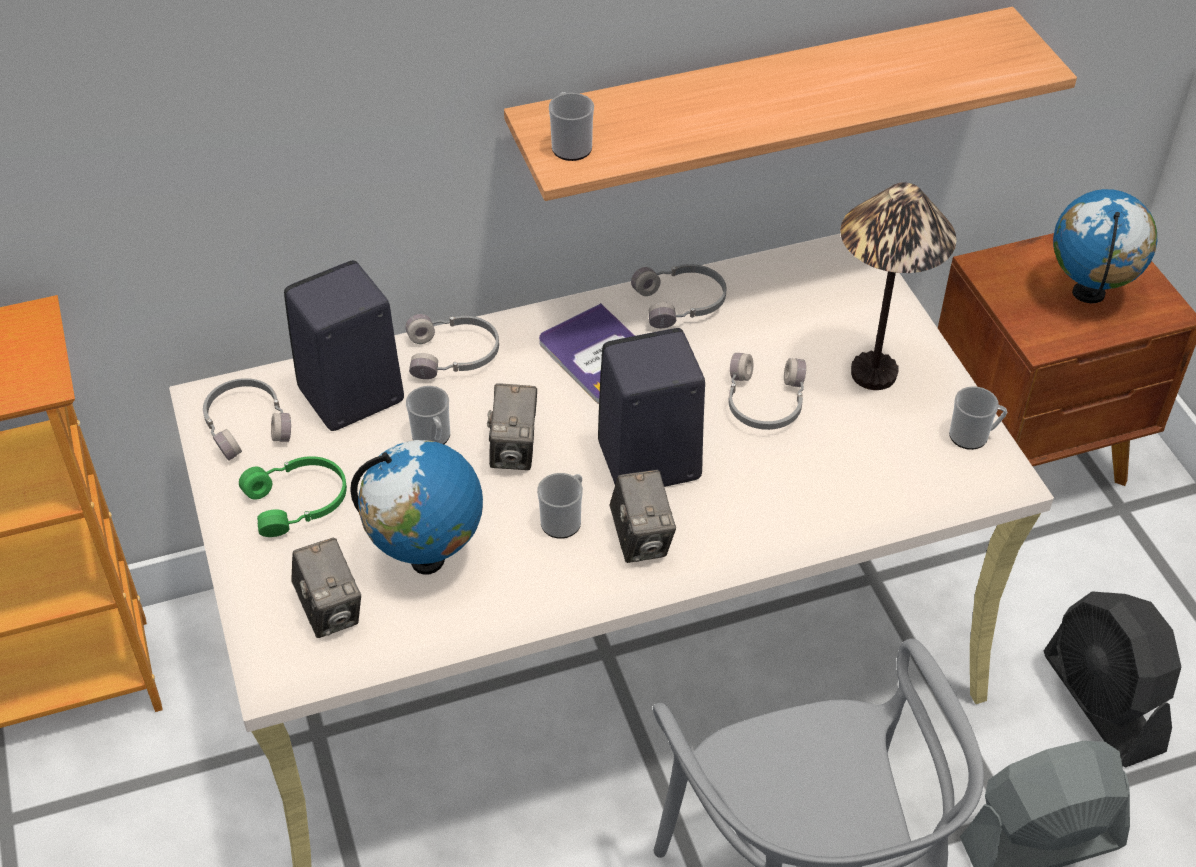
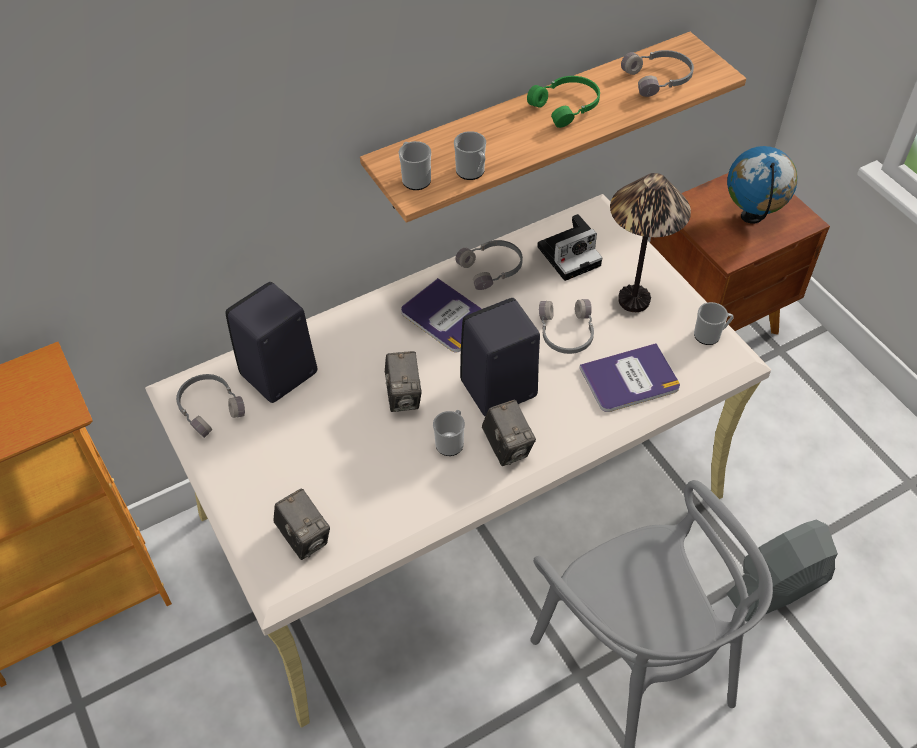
camera: 10 degrees left, 5 degrees up
(299, 503) = (262, 460): green headphones -> green headphones (567, 106)
(427, 559) = (363, 487): globe -> none
(433, 438) = (345, 396): mug -> mug (472, 172)
(454, 355) = (344, 332): grey headphones -> grey headphones (659, 79)
(798, 300) = (570, 254): none -> camera
(840, 477) = (630, 379): none -> book
(1102, 703) = (795, 485): black fan -> none

